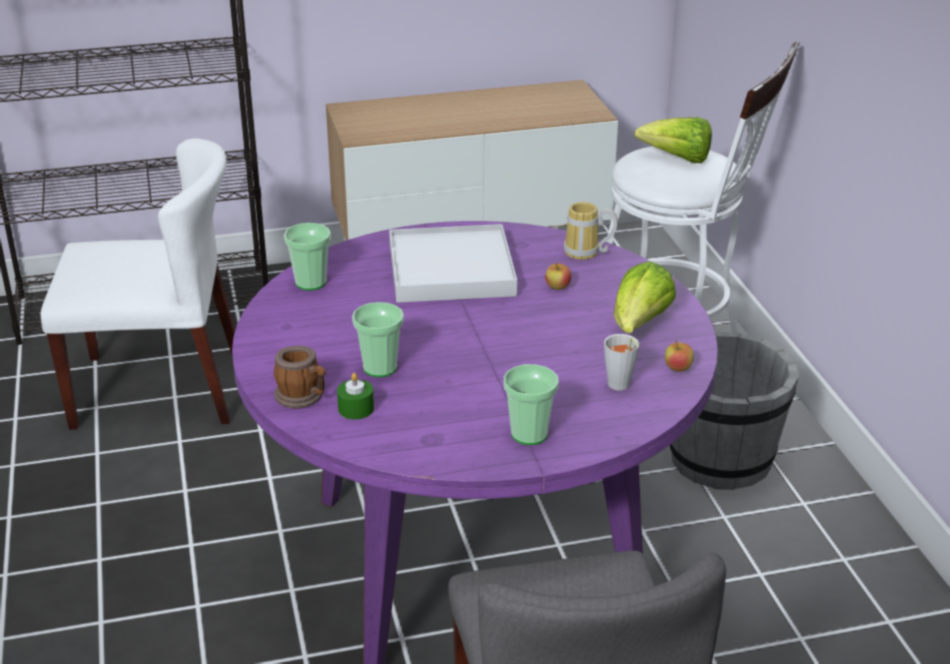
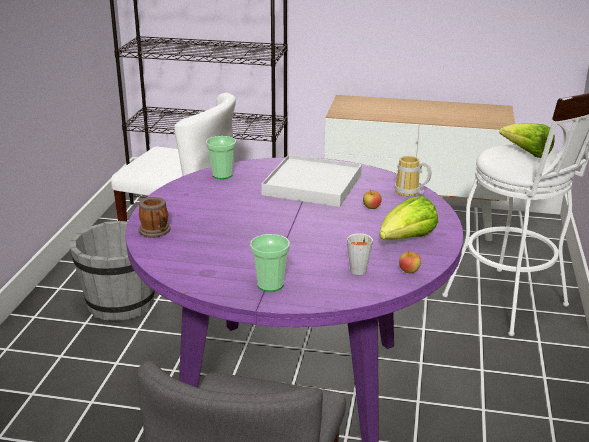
camera: 25 degrees right, 5 degrees down
(356, 408) = (179, 245): green candle -> none
(380, 368) = (216, 227): cup -> none
(719, 459) = (505, 372): grey bucket -> grey bucket (121, 303)

